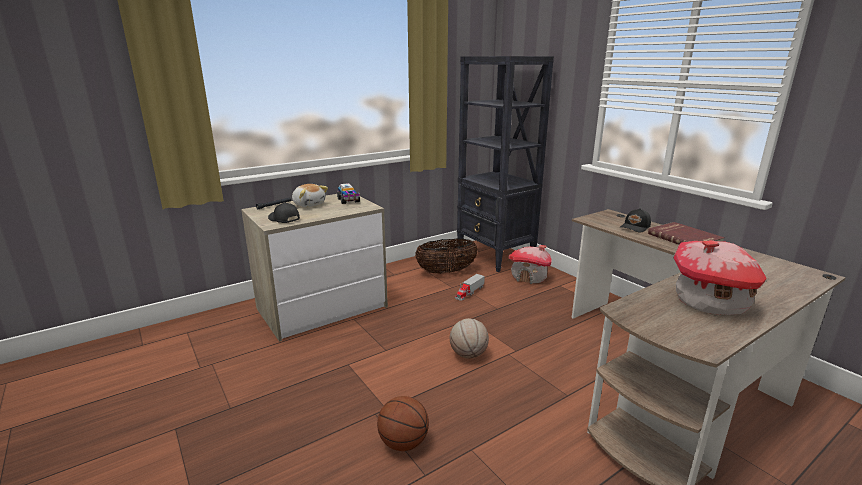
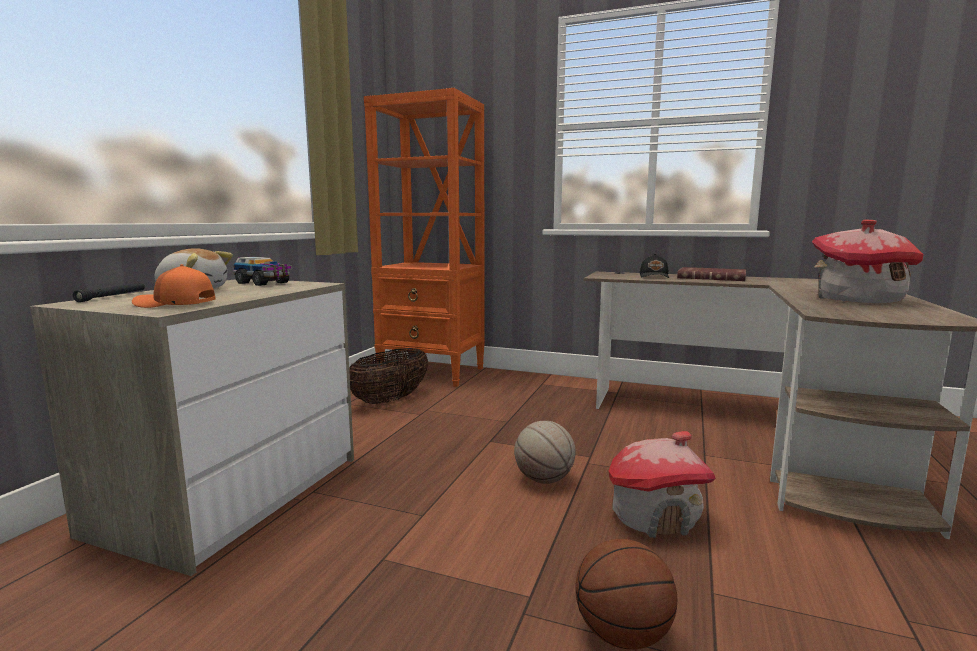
camera: 35 degrees left, 10 degrees down
(283, 219) = (175, 304): black cap -> orange cap
(469, 292) = (450, 414): toy truck -> none
(495, 256) = (433, 373): black bookcase -> orange bookcase
(529, 277) = (499, 384): toy house -> toy house (655, 516)

